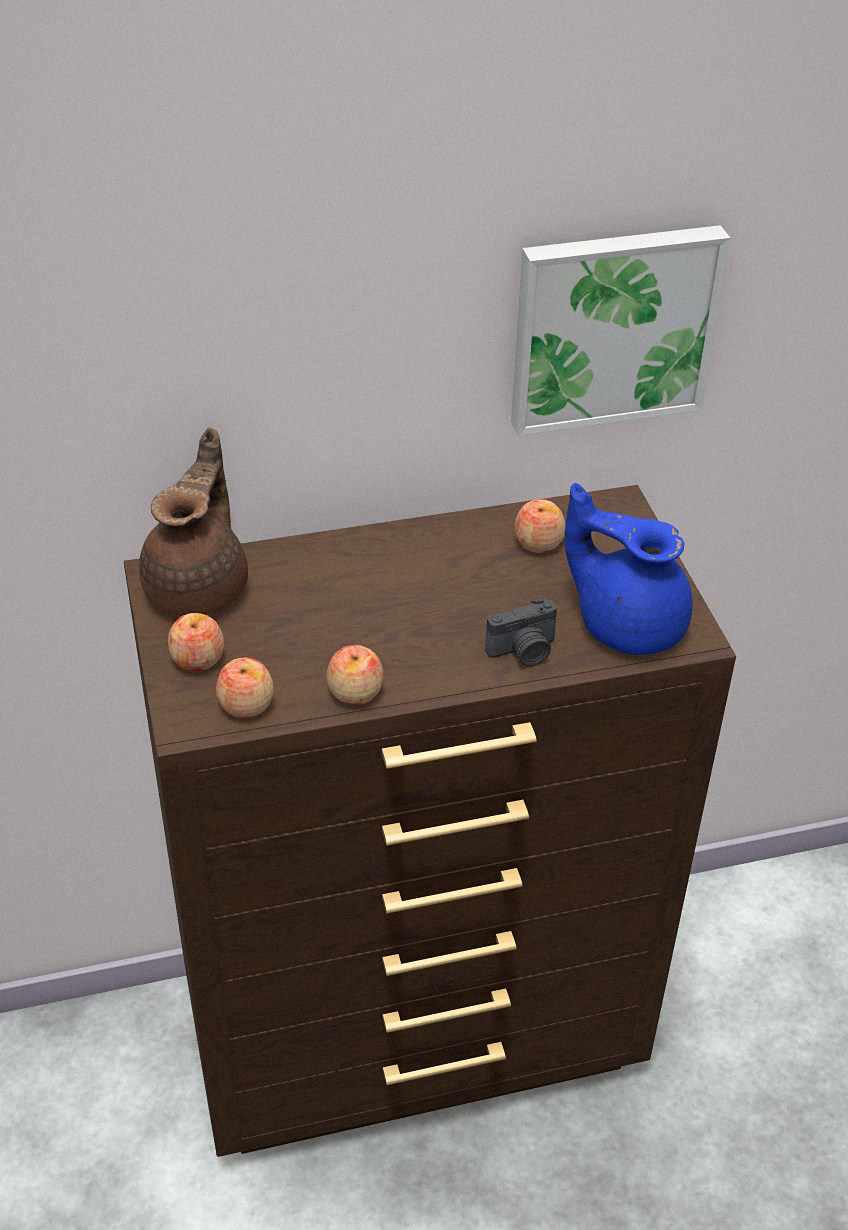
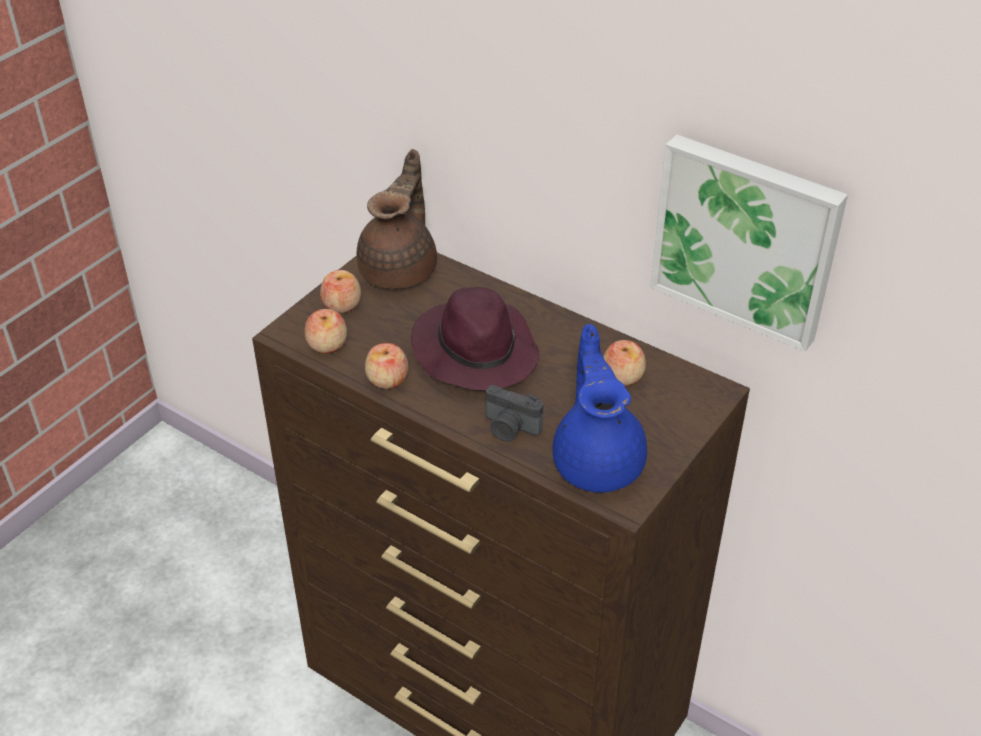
camera: 50 degrees right, 0 degrees up
(200, 586) = (400, 269): brown teapot -> brown teapot turned 45 degrees counterclockwise
(388, 609) = (474, 350): none -> purple hat

